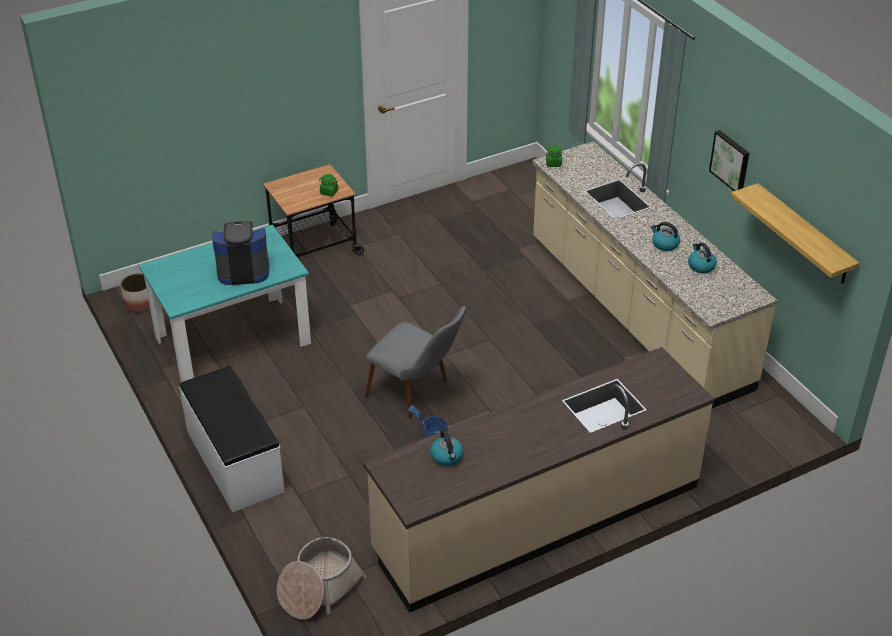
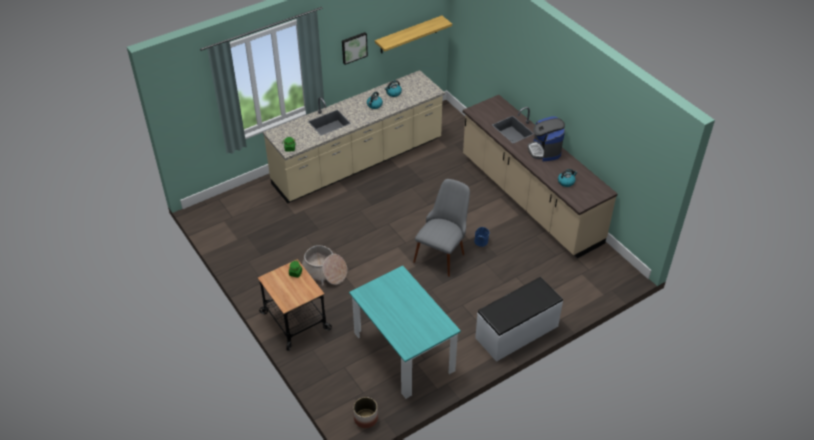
camera: 95 degrees left, 5 degrees up
(243, 270) = (405, 299): coffee machine -> coffee machine (544, 150)
(319, 588) = (601, 280): basket -> basket (324, 272)

